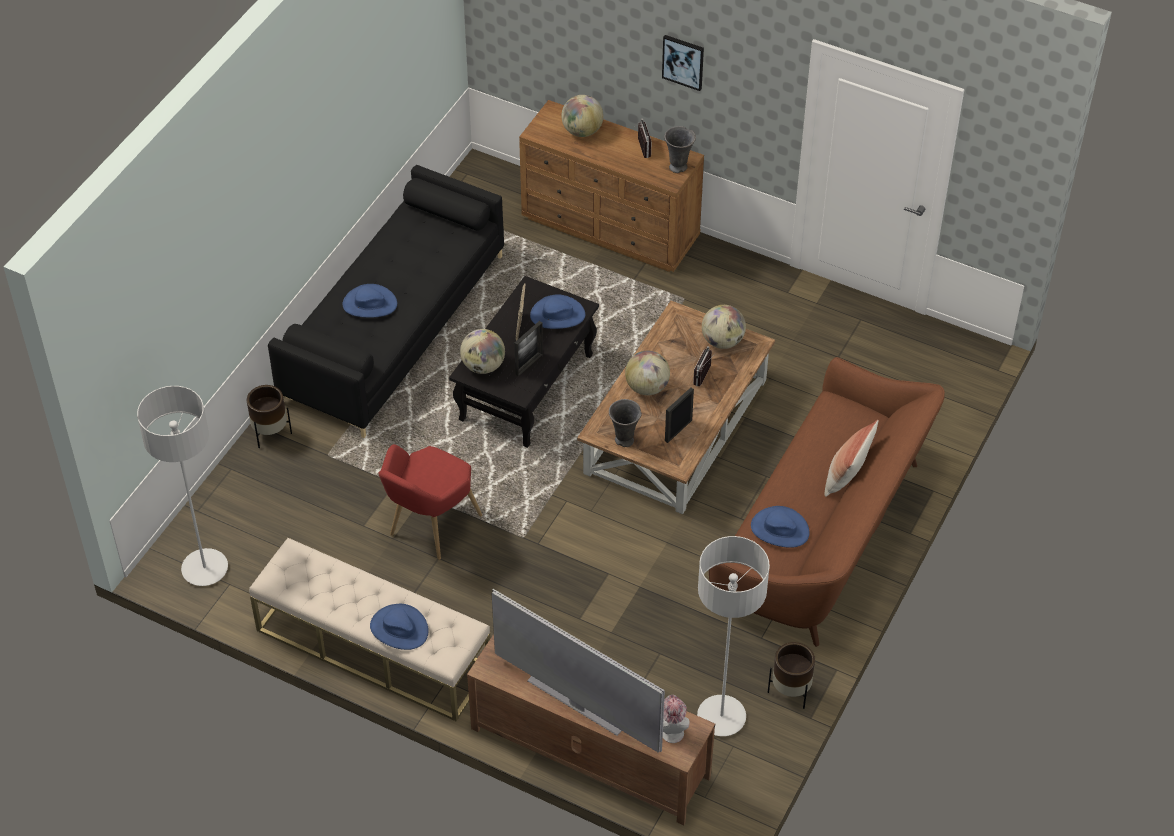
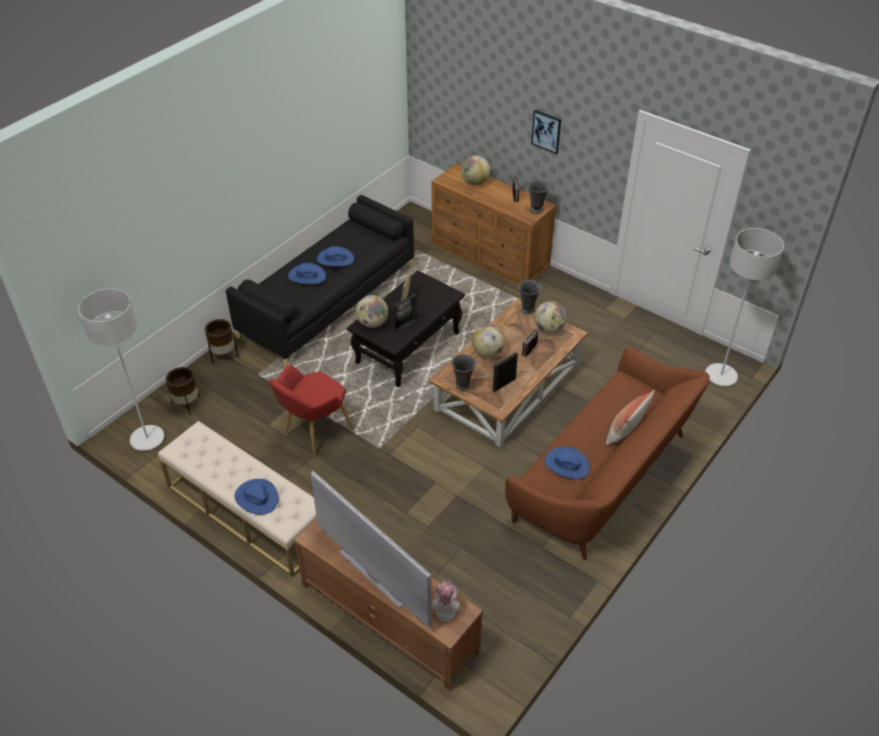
camera: 10 degrees right, 5 degrees down
(557, 315) = (434, 297): blue hat -> blue hat (335, 259)
(689, 317) = (528, 310): none -> grey vase
(721, 717) = (498, 605): grey floor lamp -> grey floor lamp (721, 376)
(790, 692) = (557, 593): brown planter -> brown planter (187, 405)

